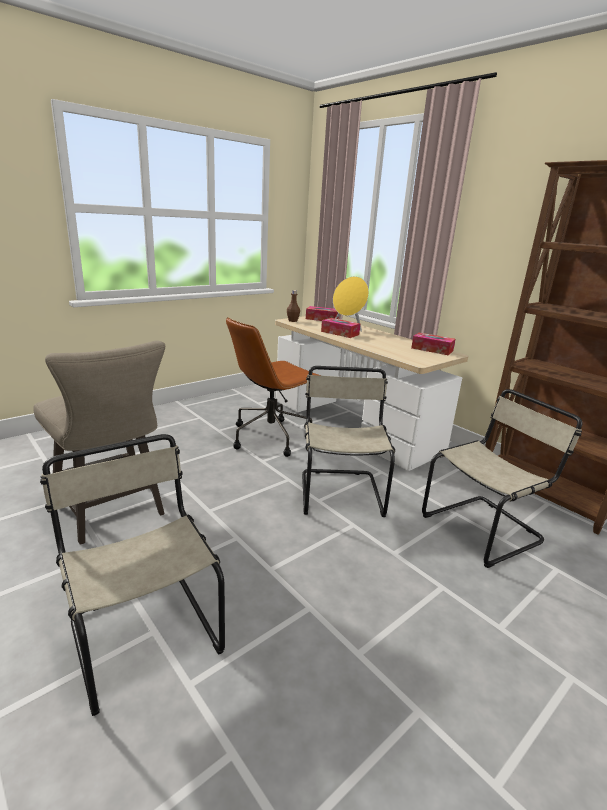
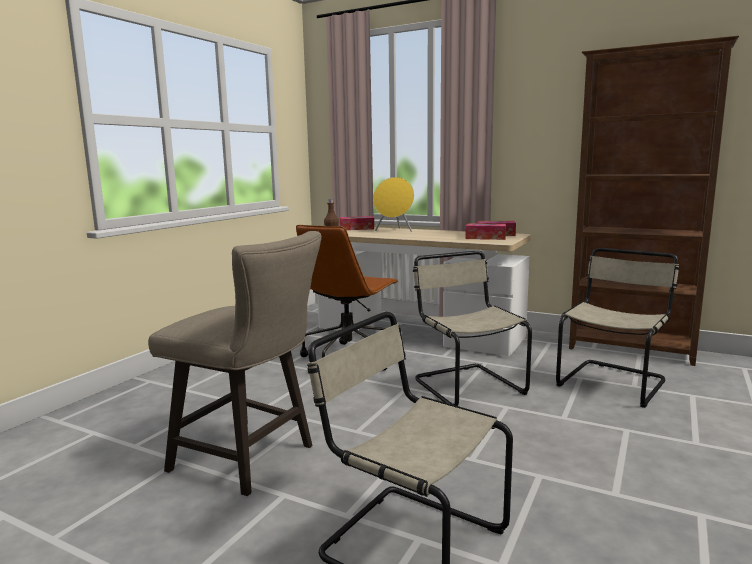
camera: 20 degrees left, 10 degrees down
(340, 333) = (395, 234): tissue box -> tissue box (485, 238)

